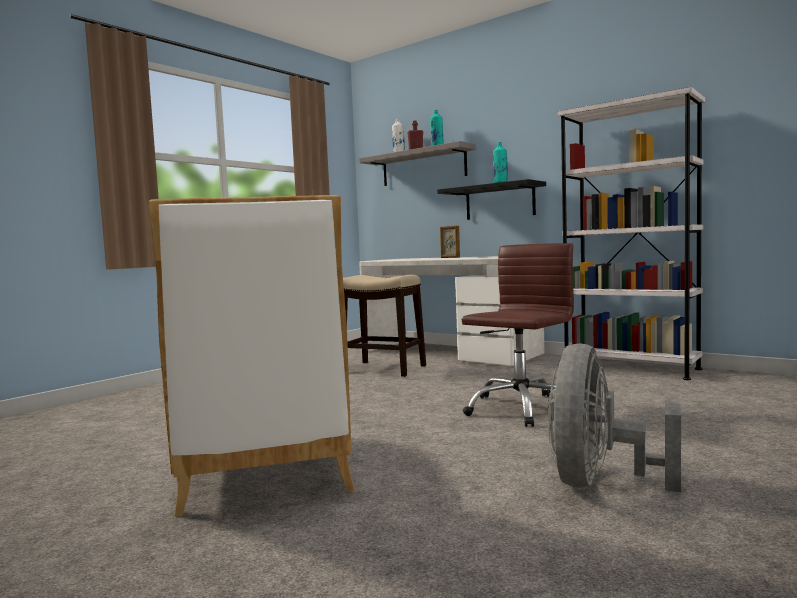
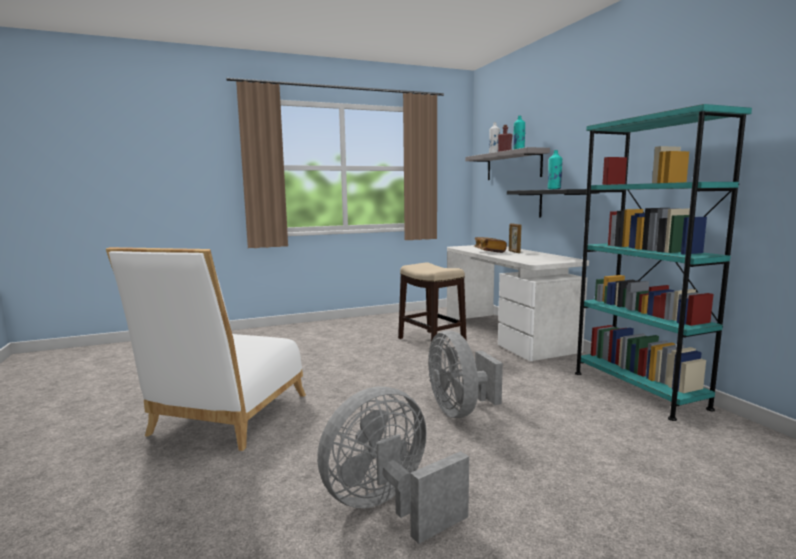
camera: 30 degrees right, 5 degrees up
(425, 259) = (489, 251): none -> book
(520, 408) = (460, 410): brown office chair -> grey fan
(630, 368) = (638, 390): white bookcase -> turquoise bookcase

